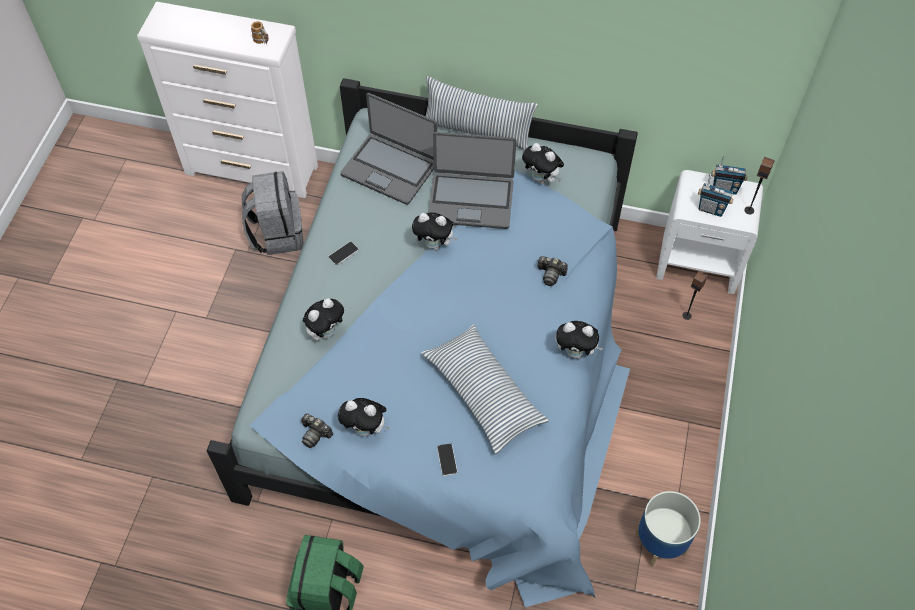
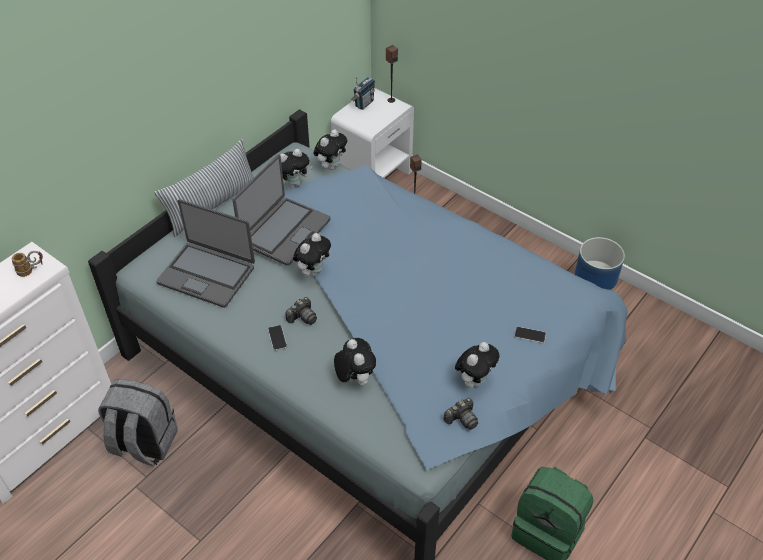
camera: 65 degrees left, 10 degrees down
(390, 169) = (207, 274): laptop -> laptop turned 60 degrees clockwise
(483, 393) = (479, 291): pillow -> none
(551, 274) = (390, 211): camera -> camera (302, 317)
(576, 352) = (470, 224): plush toy -> plush toy (331, 166)
(711, 209) = (377, 117): radio -> none

